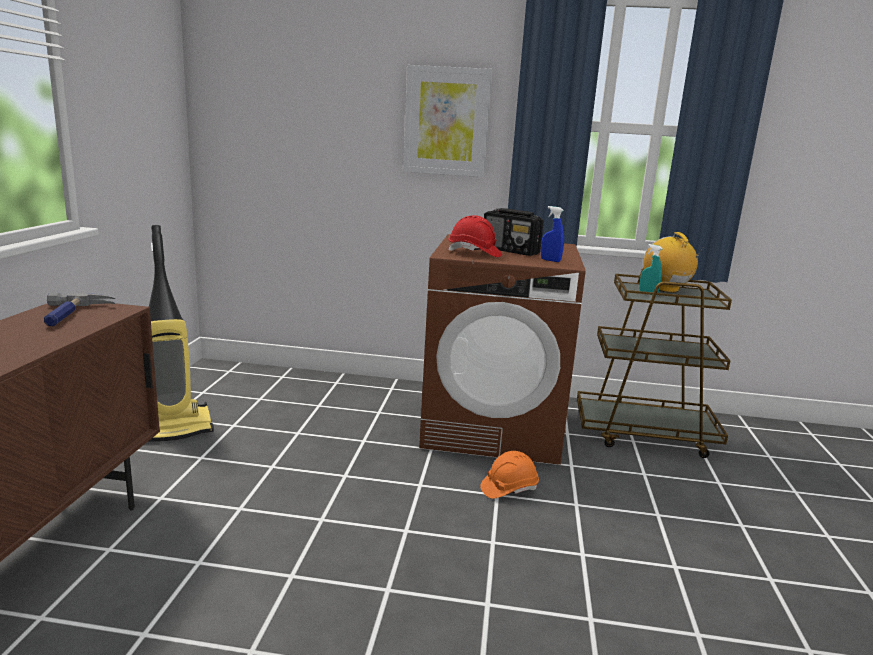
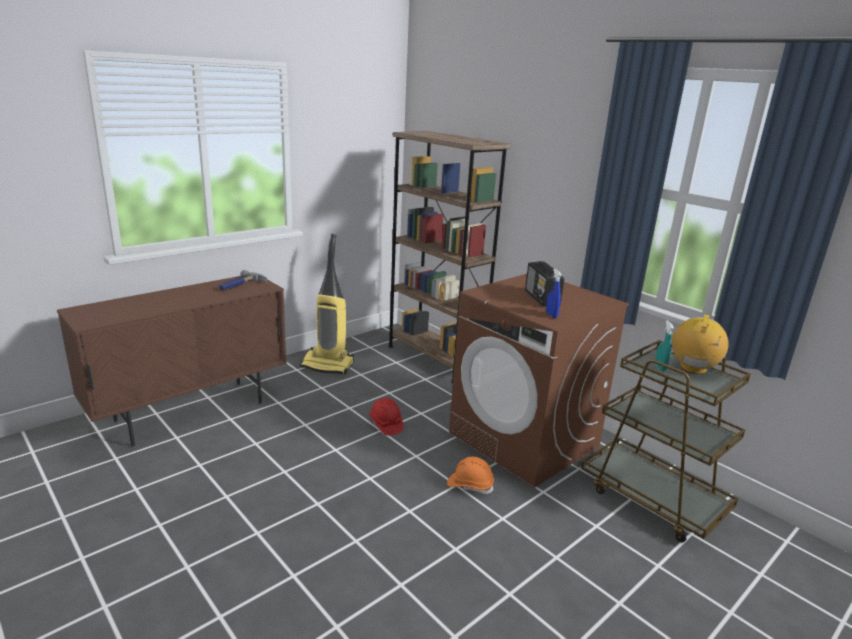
camera: 40 degrees right, 5 degrees up
(299, 381) = (435, 358): none -> brown bookcase
(446, 121) = (555, 176): picture -> none
(474, 253) = (504, 295): red hard hat -> red hard hat (385, 424)

